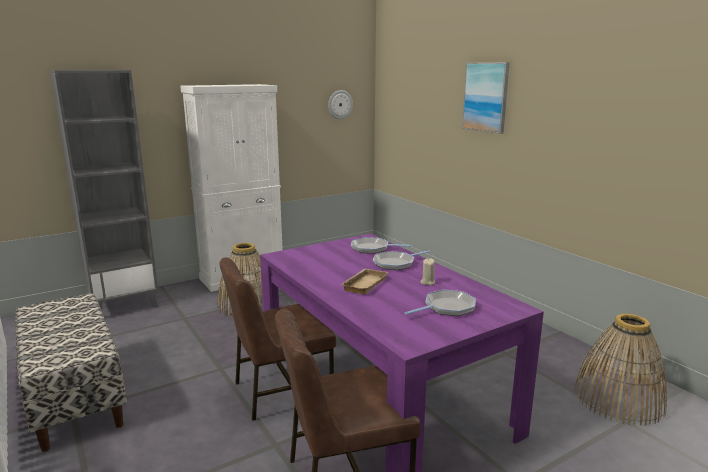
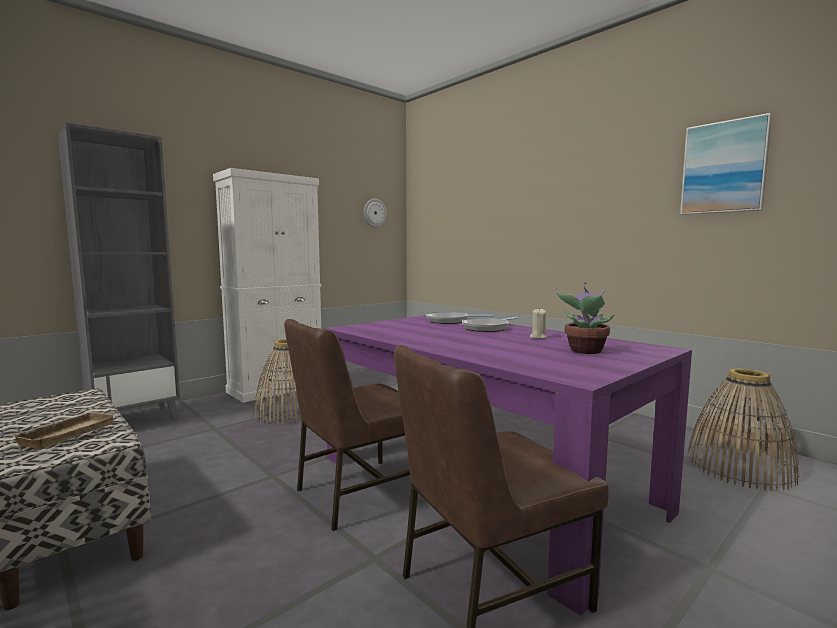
camera: 10 degrees left, 10 degrees down
(364, 284) = (467, 341): beige tray -> beige tray (66, 433)
(447, 307) = (584, 351): frying pan -> potted plant
(486, 97) = (531, 188): picture -> picture (723, 167)

